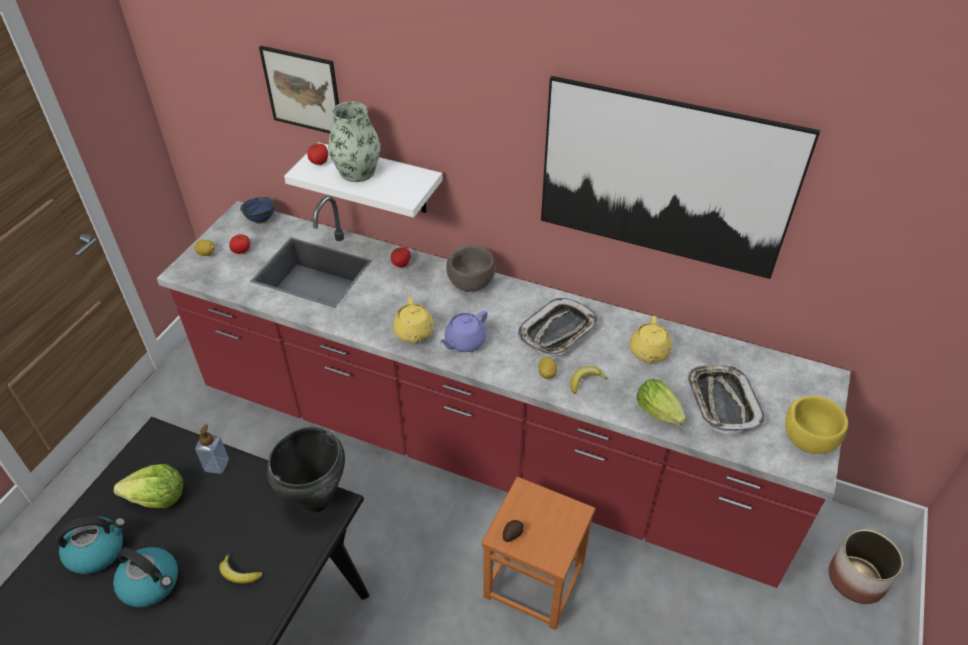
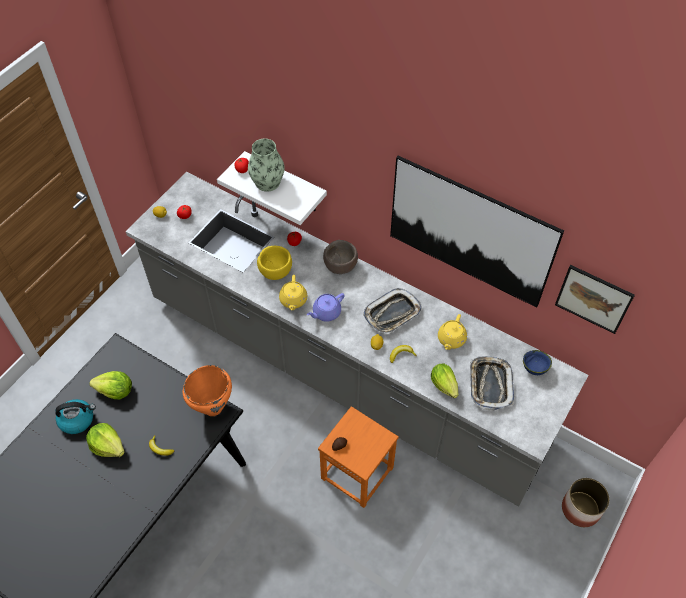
camera: 10 degrees right, 10 degrees up
(151, 583) = (108, 446): kettle -> lettuce
(216, 465) = (153, 374): soap dispenser -> none
(260, 220) = (201, 191): blue bowl -> blue bowl (534, 369)
(303, 90) = (236, 119): picture -> picture (593, 298)
(317, 500) = (213, 408): black cooking pot -> orange cooking pot
(484, 446) = (343, 371): red counter -> grey counter
(807, 439) = (539, 420): yellow bowl -> yellow bowl (275, 271)

